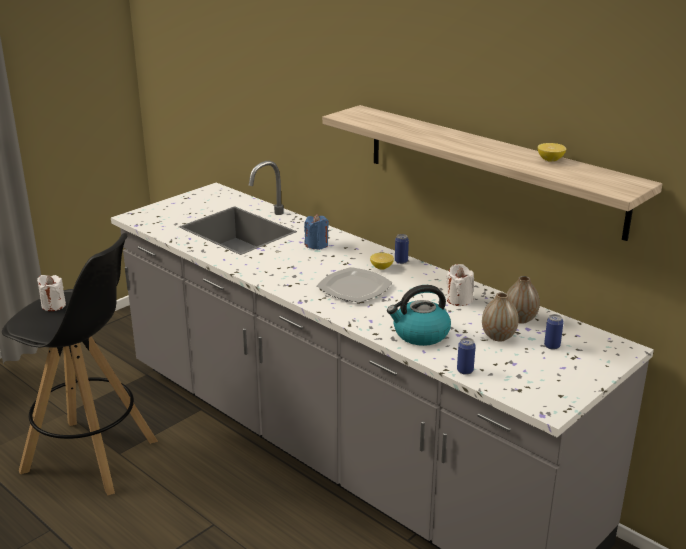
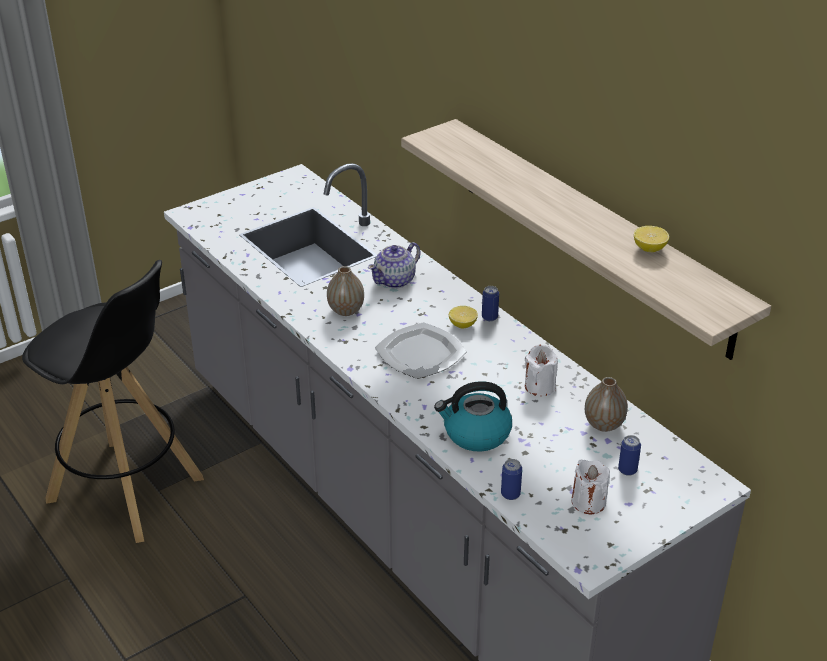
camera: 10 degrees right, 10 degrees up
(53, 305) = (83, 326): white candle -> white candle (588, 502)
(316, 245) = (395, 280): blue candle -> teapot
(498, 337) = (568, 448): vase -> vase (346, 310)

